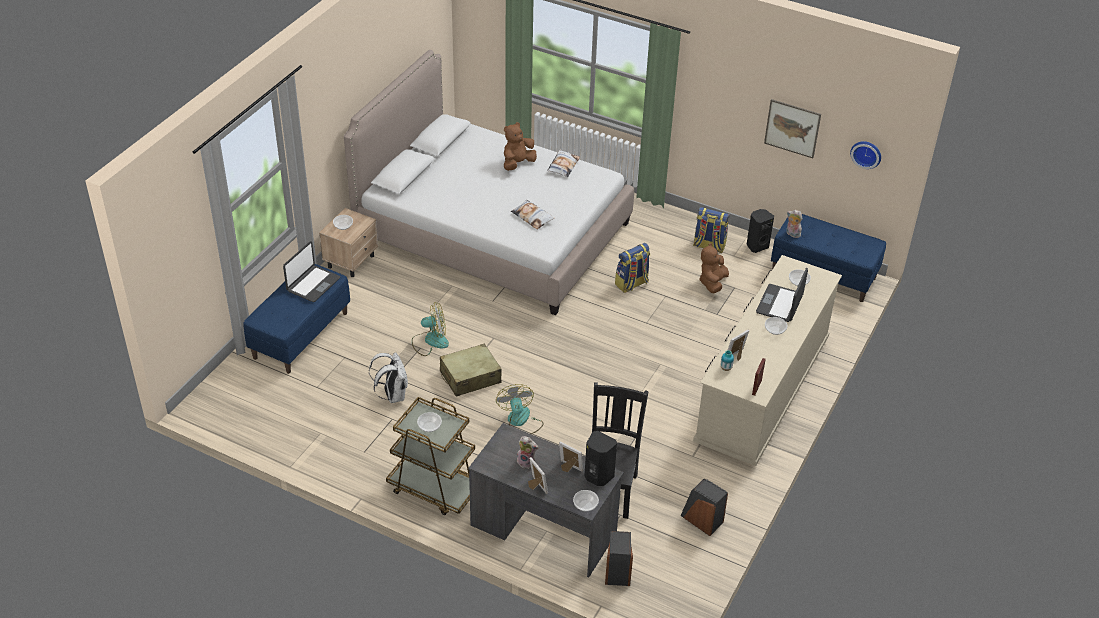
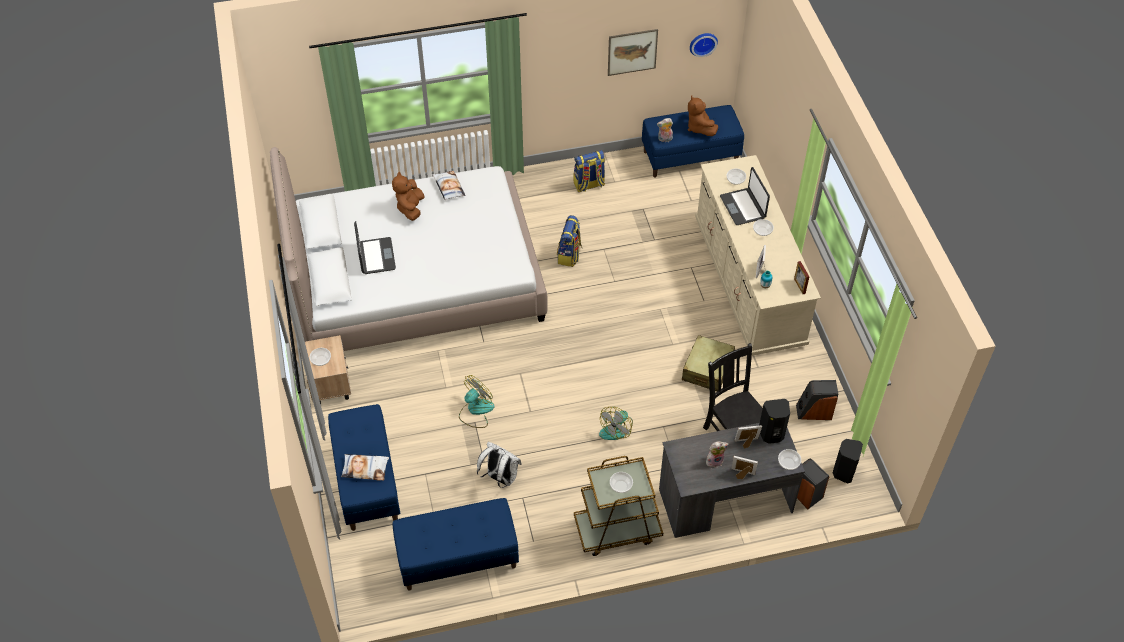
camera: 40 degrees left, 10 degrees up
(298, 425) = (457, 558): none -> blue bench
(313, 284) = (360, 431): laptop -> laptop (376, 256)
(470, 377) = (540, 419): beige suitcase -> beige suitcase (707, 369)
(520, 421) = (616, 428): fan -> fan turned 90 degrees counterclockwise
(532, 217) = (479, 250): pillow -> pillow (365, 468)
(712, 283) = (624, 215): brown plush toy -> brown plush toy (699, 128)
(757, 246) = (621, 162): black speaker -> black speaker (843, 472)

